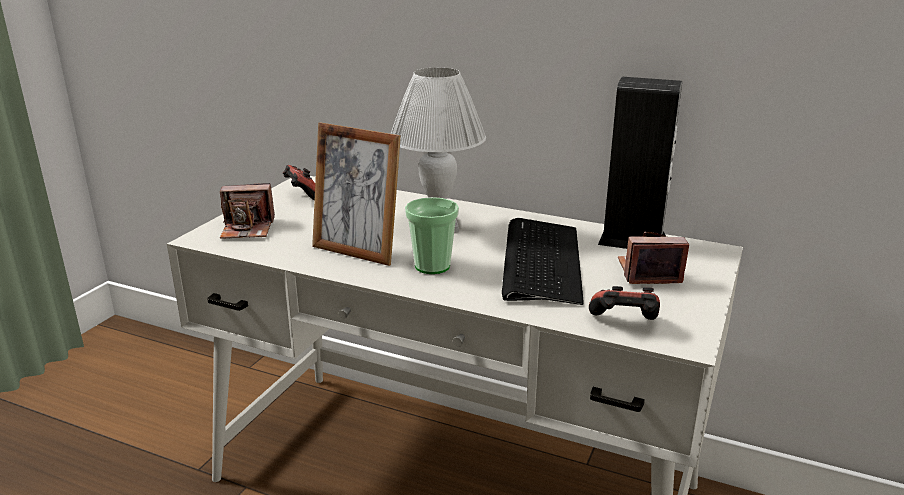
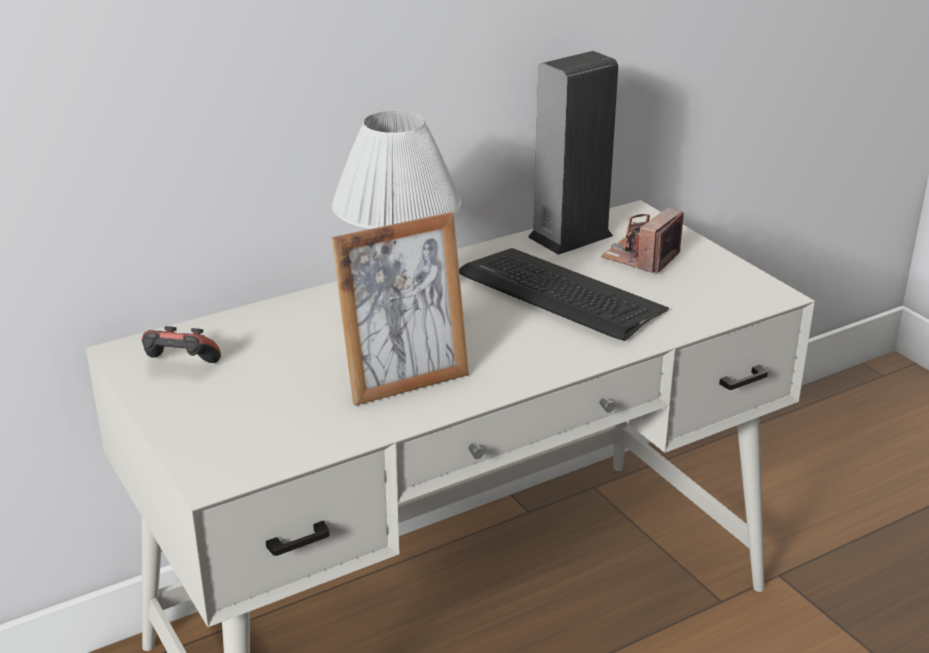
camera: 55 degrees left, 5 degrees up
(248, 229) = (233, 435): camera -> none
(432, 266) = (500, 351): cup -> none
(624, 323) = (718, 306): game controller -> none

